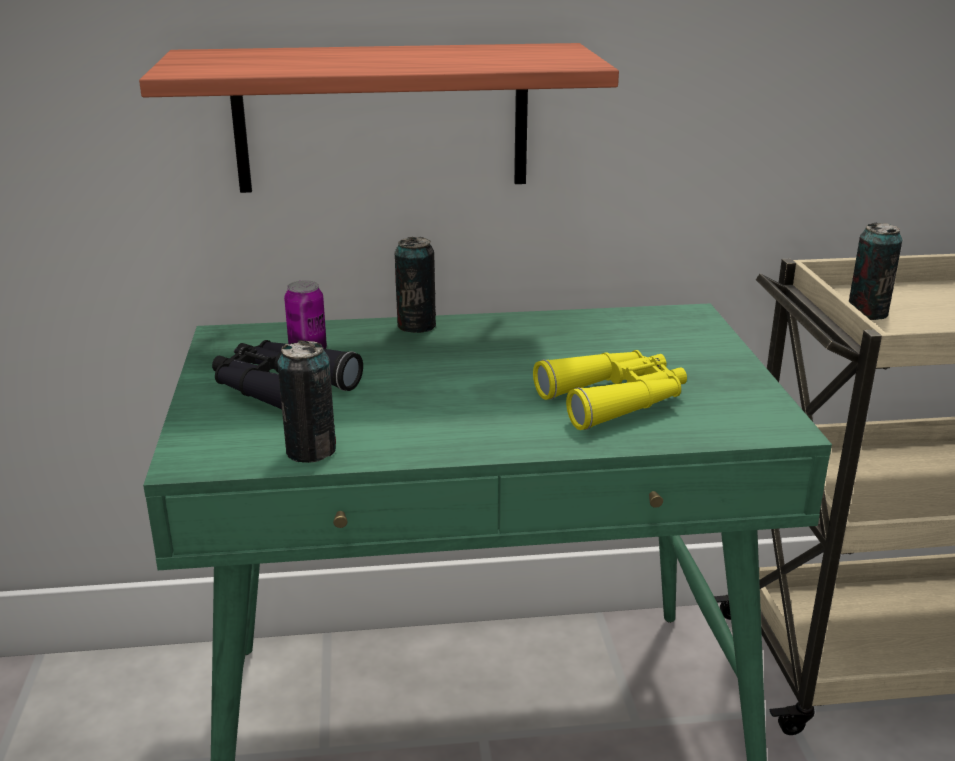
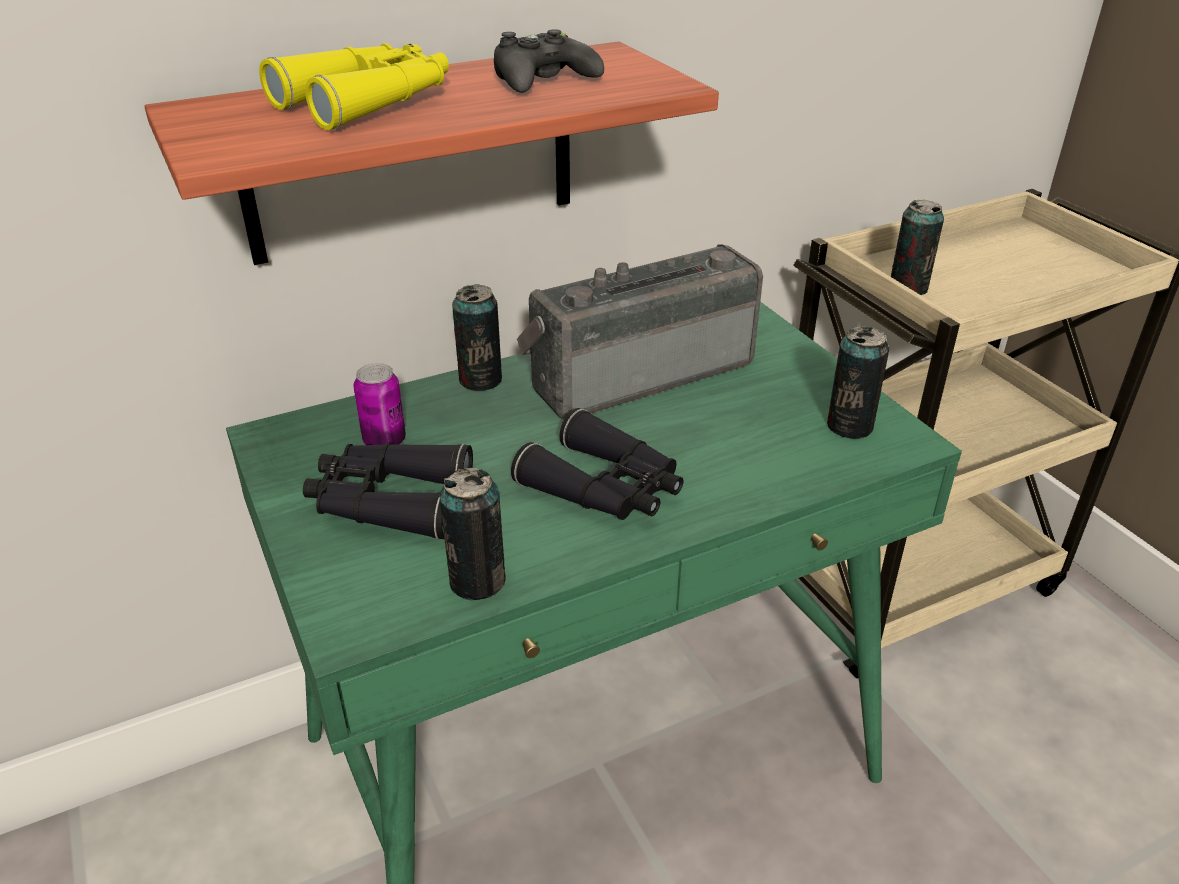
camera: 20 degrees left, 10 degrees up
(465, 411) = (605, 488): none -> black binoculars
(478, 56) = (543, 80): none -> black game controller
(558, 340) = (638, 371): none -> radio
(615, 400) = (741, 440): yellow binoculars -> yellow binoculars (369, 102)
(729, 407) = (849, 426): none -> can

